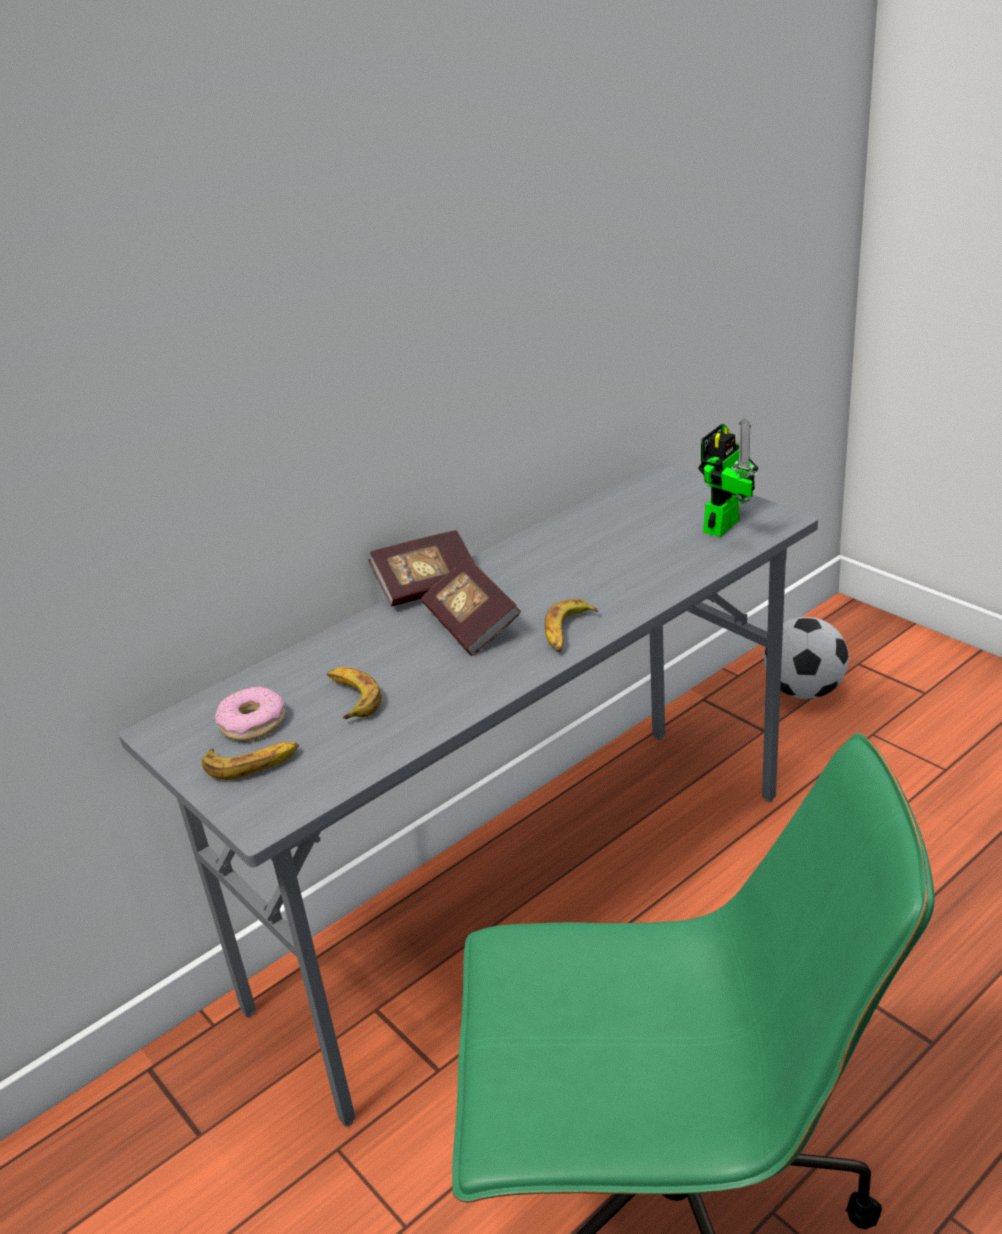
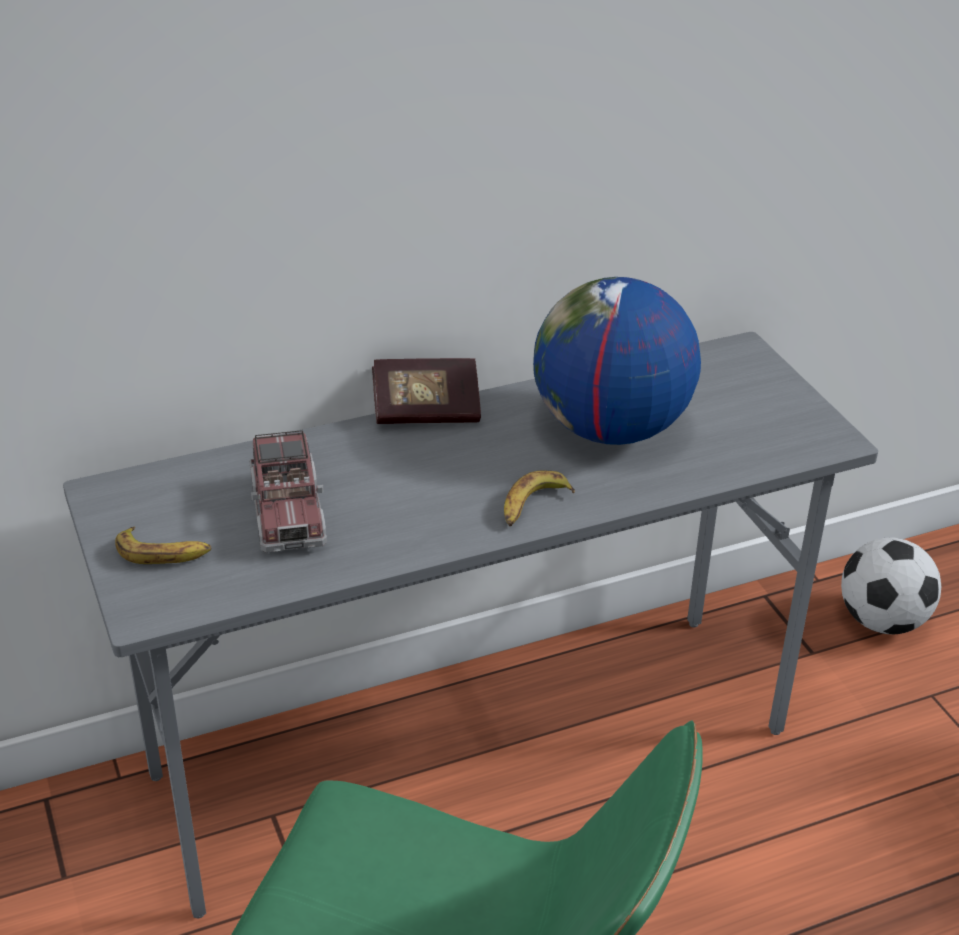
camera: 15 degrees right, 5 degrees up
(252, 723) = (185, 510): donut -> none
(351, 698) = (288, 513): banana -> toy truck
(472, 625) = (444, 468): book -> none
(594, 559) = (610, 429): none -> globe
(724, 523) = (773, 427): toy robot -> none

